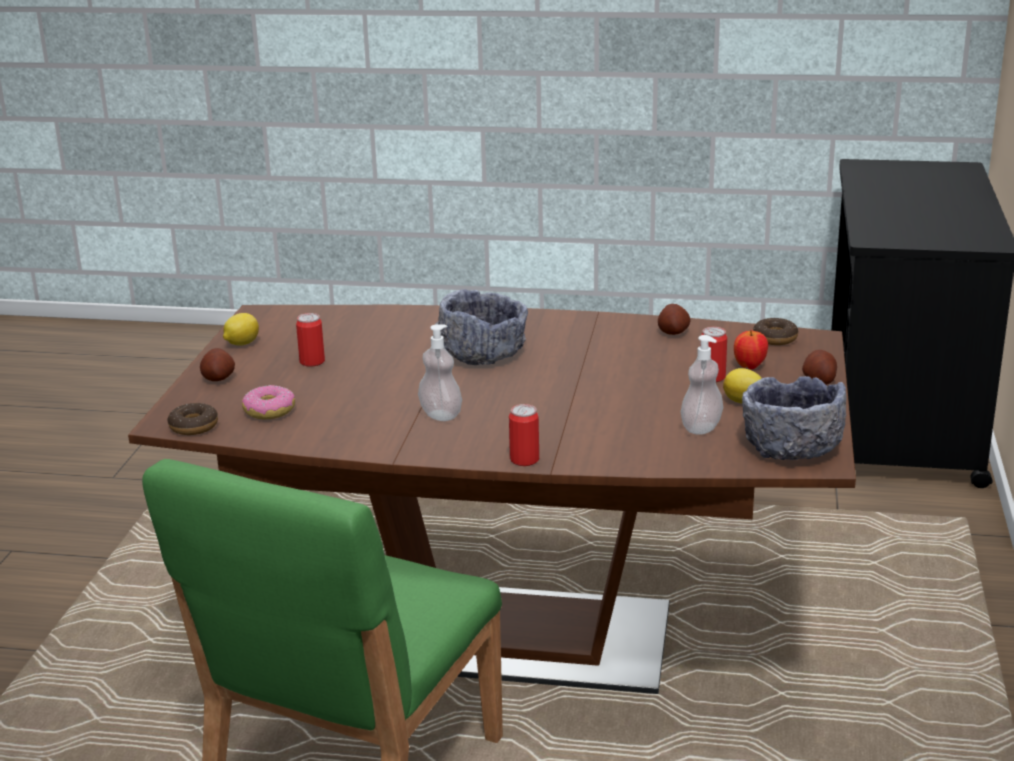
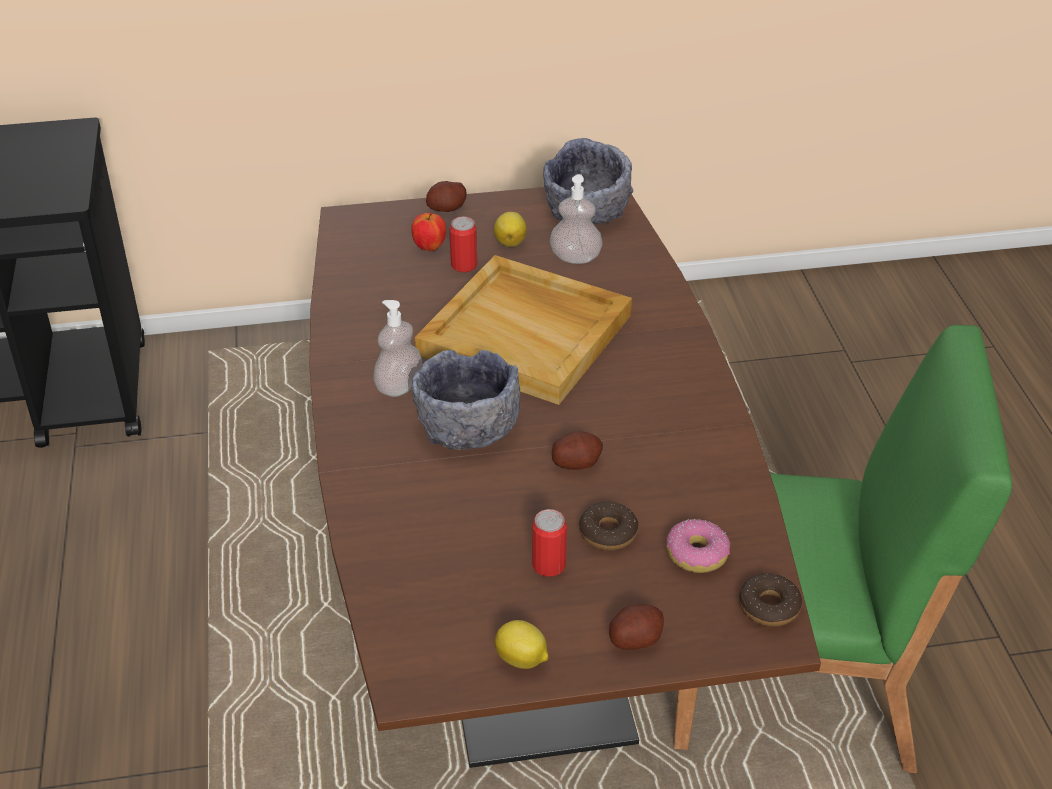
camera: 110 degrees left, 15 degrees up
(440, 415) = (634, 418): soap dispenser -> soap dispenser (399, 386)
(524, 459) = (694, 343): can -> none
(587, 389) = (527, 334): none -> beige tray
(673, 332) = (357, 303): potato -> potato (576, 463)
(775, 338) = (354, 240): donut -> donut (608, 533)

